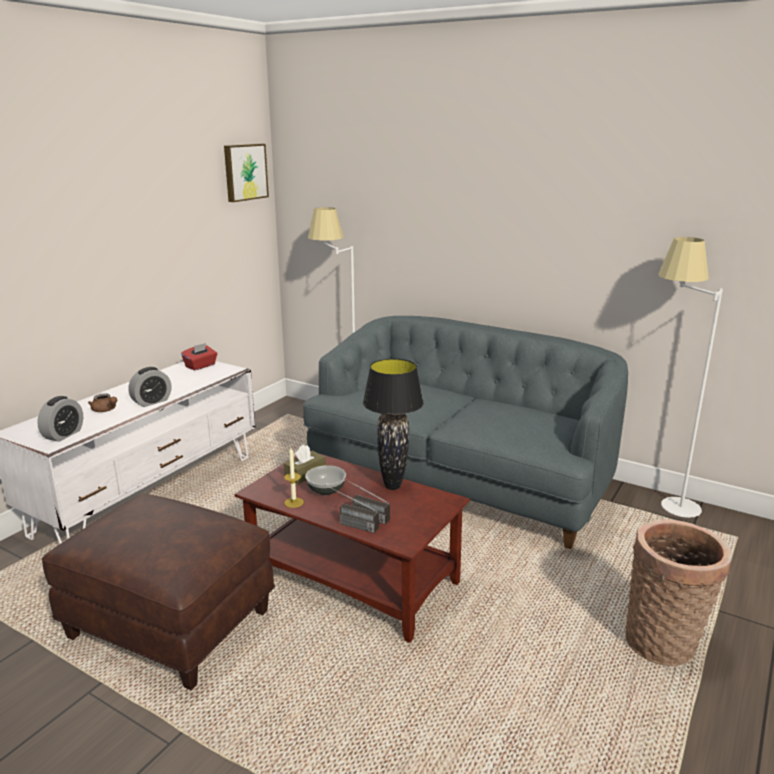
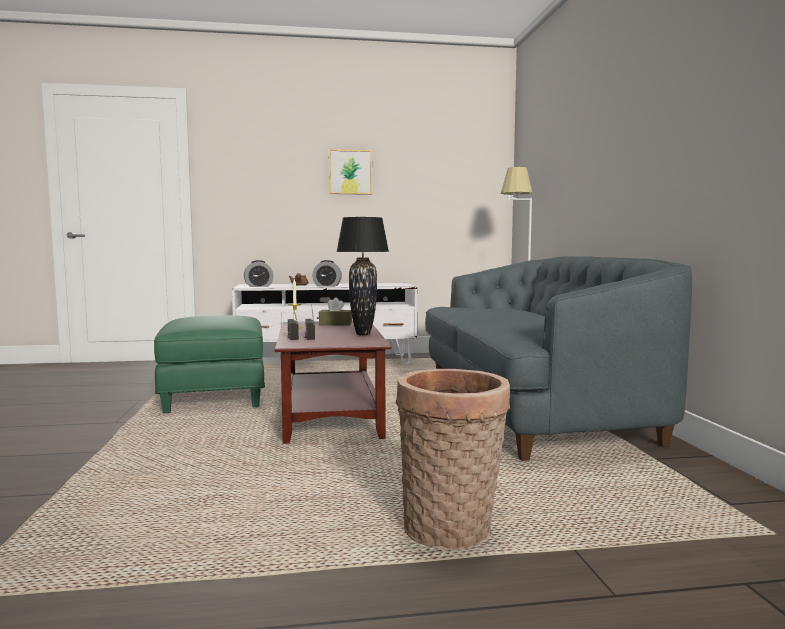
camera: 50 degrees right, 15 degrees down
(172, 624) = (216, 396): brown ottoman -> green ottoman
(200, 366) = (395, 283): red tissue box -> none
(244, 172) = (479, 150): picture -> picture (350, 172)
(326, 490) = (325, 328): bowl -> none
(662, 505) = (722, 481): white floor lamp -> none

